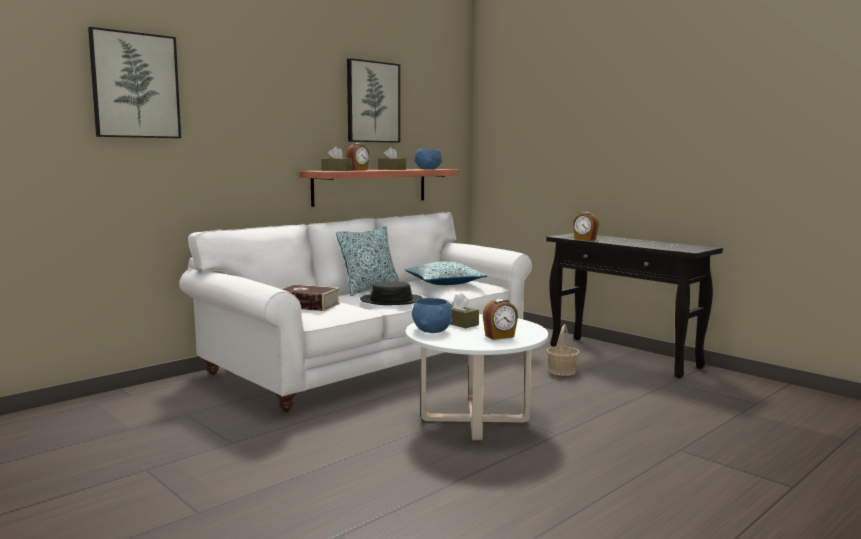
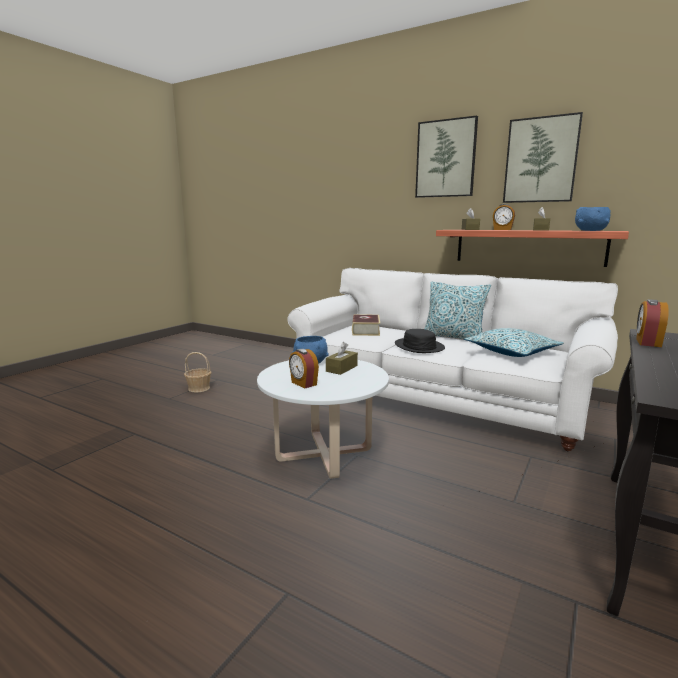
camera: 75 degrees right, 5 degrees up
(135, 85) = (338, 173): picture -> picture (446, 159)
(562, 371) = (512, 492): basket -> basket (199, 388)

